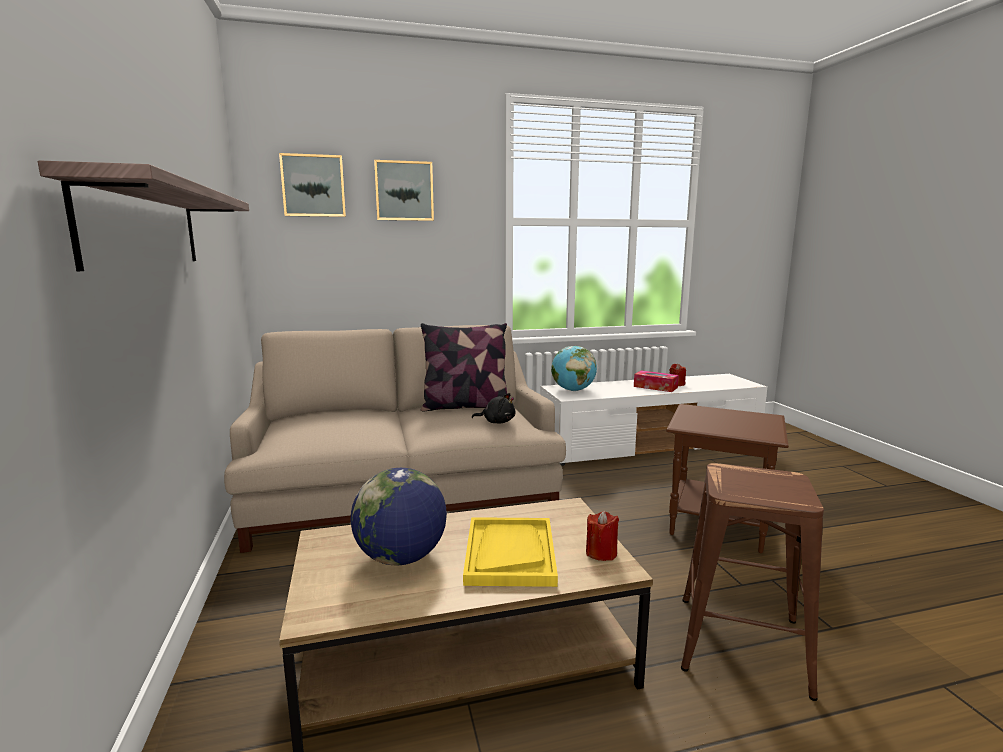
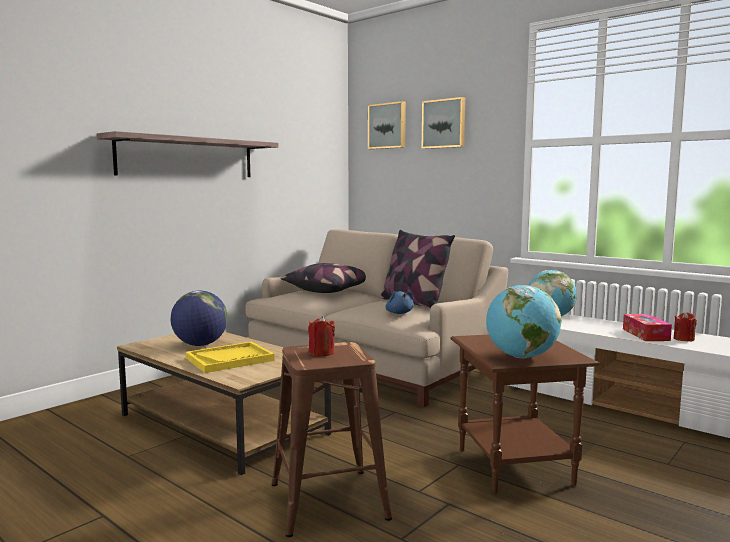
camera: 55 degrees right, 5 degrees down
(330, 418) = (328, 290): none -> pillow
(497, 422) = (399, 313): black plush toy -> blue plush toy
(601, 553) = (256, 375): red candle -> red candle (321, 353)
(761, 428) = (521, 357): none -> globe

